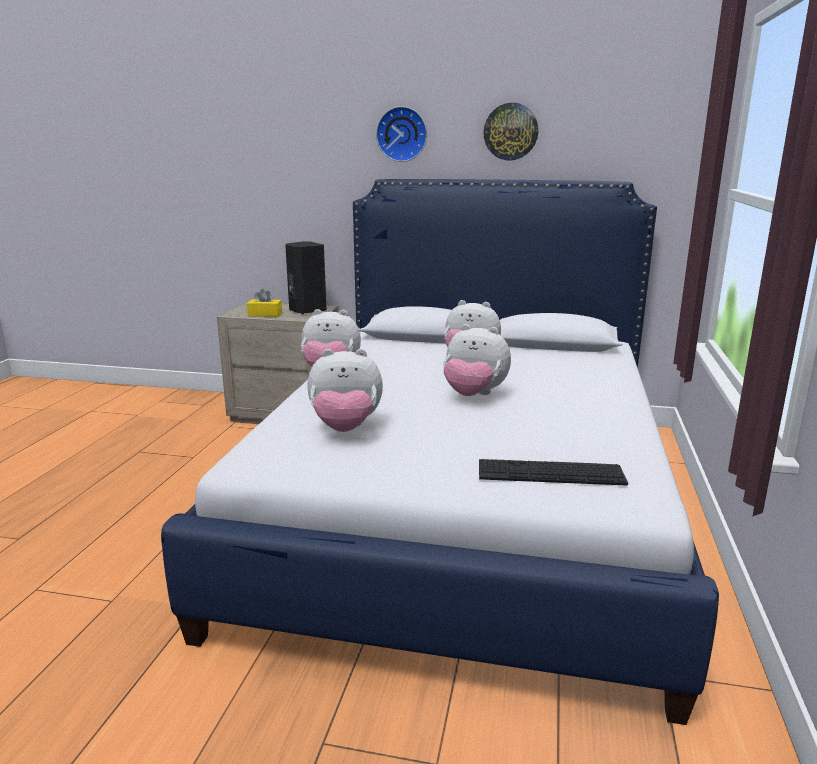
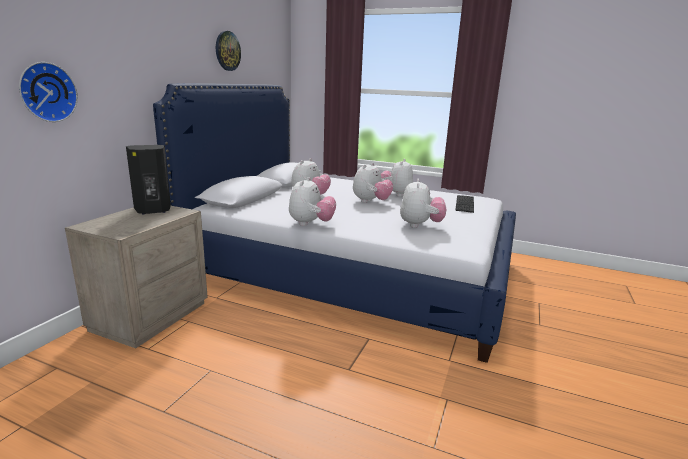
camera: 80 degrees left, 0 degrees up
(265, 314) = (144, 223): yellow tissue box -> none
(402, 134) = (171, 45): wall clock -> wall clock (46, 92)
(555, 410) = (395, 194): none -> plush toy

